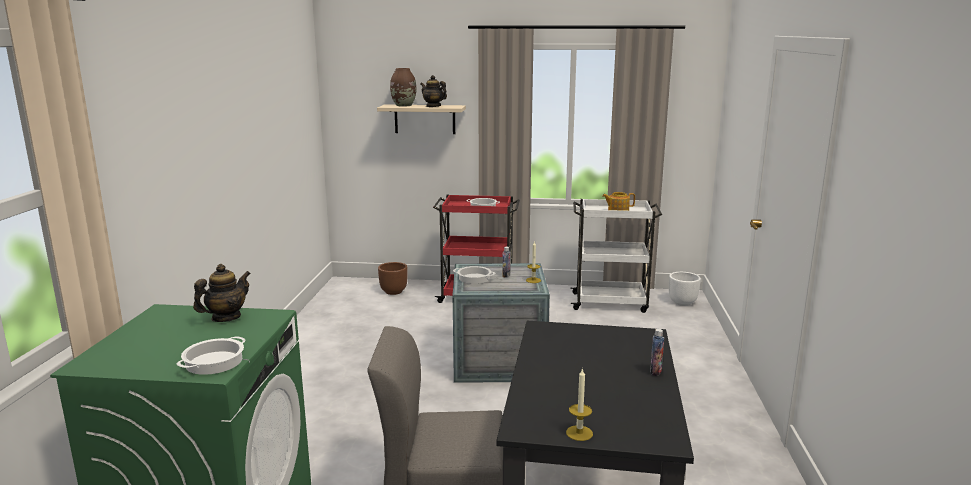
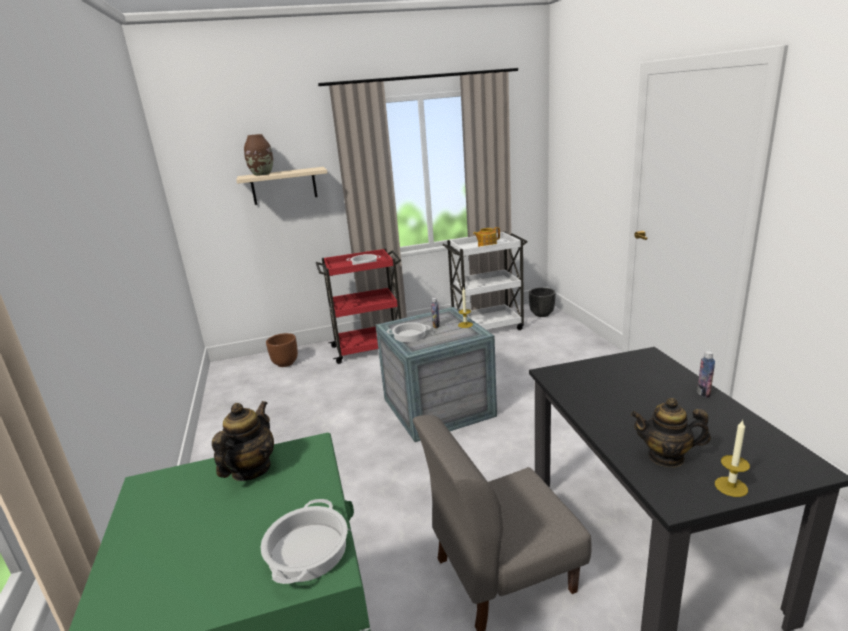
camera: 20 degrees left, 5 degrees up
(433, 106) = (294, 171): teapot -> teapot (666, 457)
(683, 302) = (542, 314): white planter -> black planter

